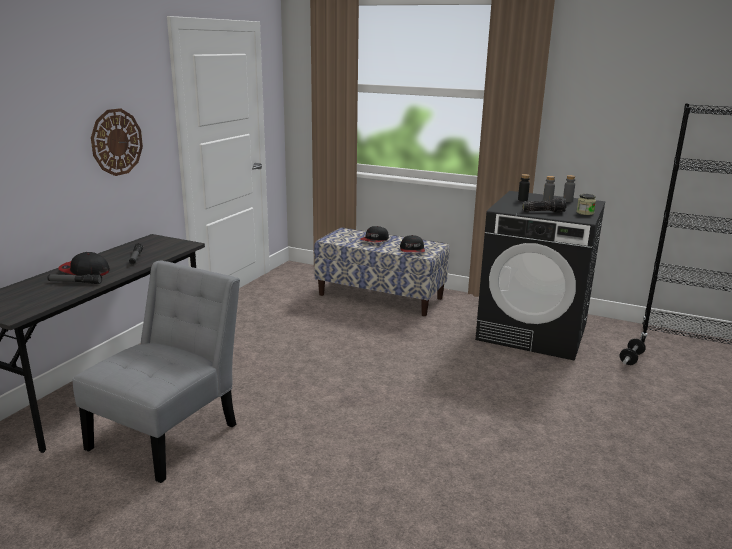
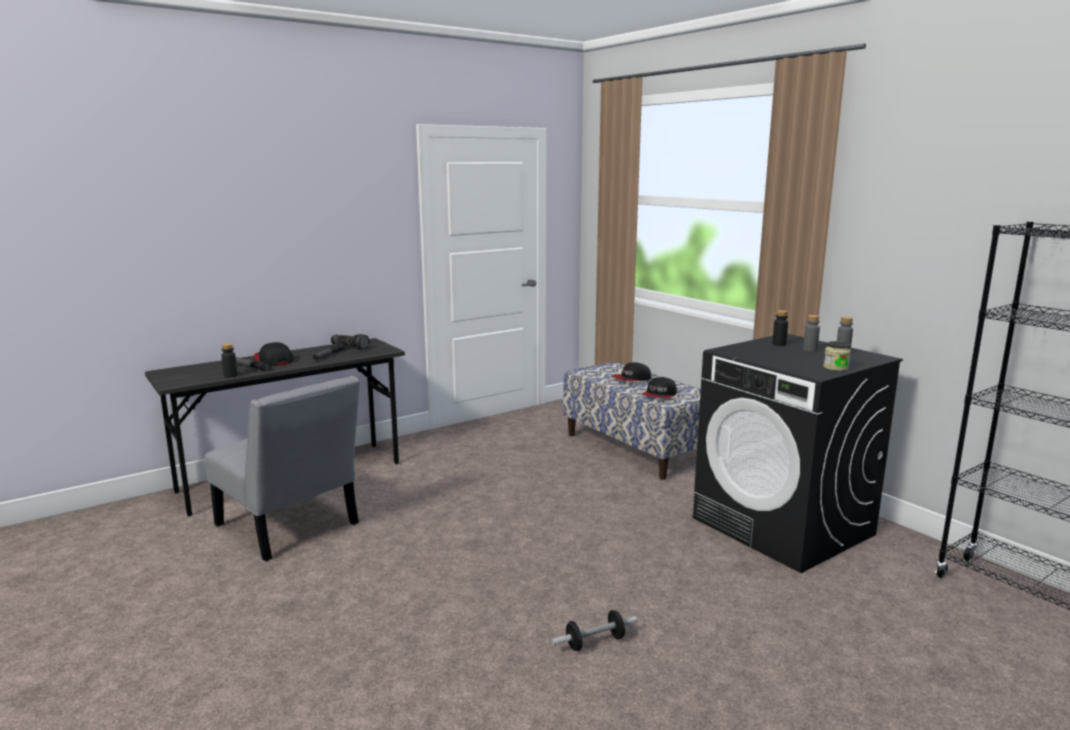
camera: 30 degrees right, 5 degrees down
(67, 295) = (230, 376): none -> black bottle
(116, 142) = (342, 244): wall clock -> none
(169, 432) = (290, 527): grey chair -> grey chair turned 75 degrees clockwise
(543, 211) = (777, 359): flashlight -> flashlight (351, 347)
(631, 359) = (893, 593): dumbbell -> dumbbell (595, 642)

